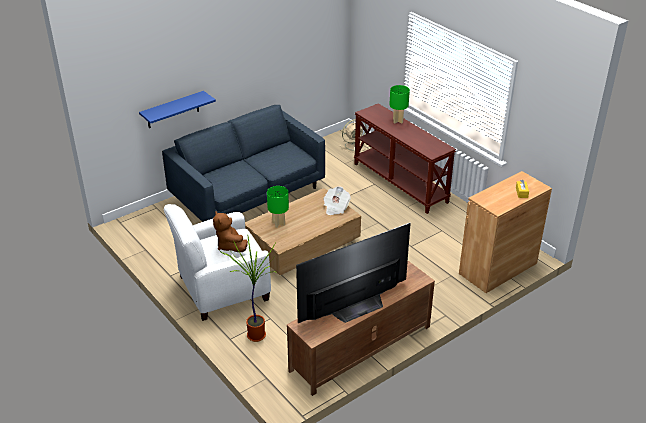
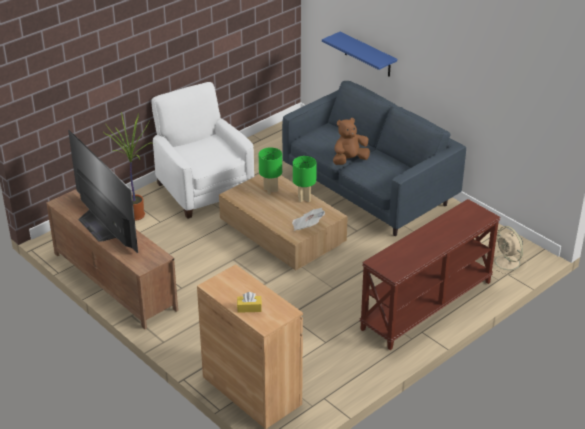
camera: 85 degrees right, 0 degrees up
(230, 246) = (207, 153): brown plush toy -> brown plush toy (349, 160)
(398, 121) = (455, 234): green table lamp -> green table lamp (304, 199)

